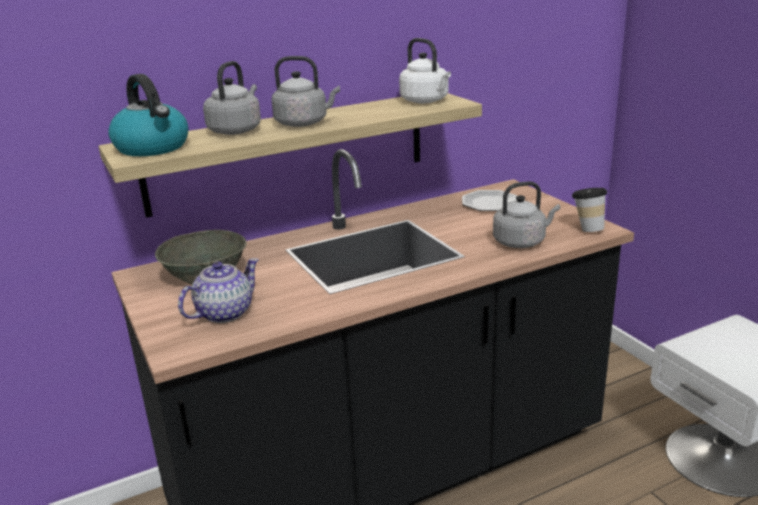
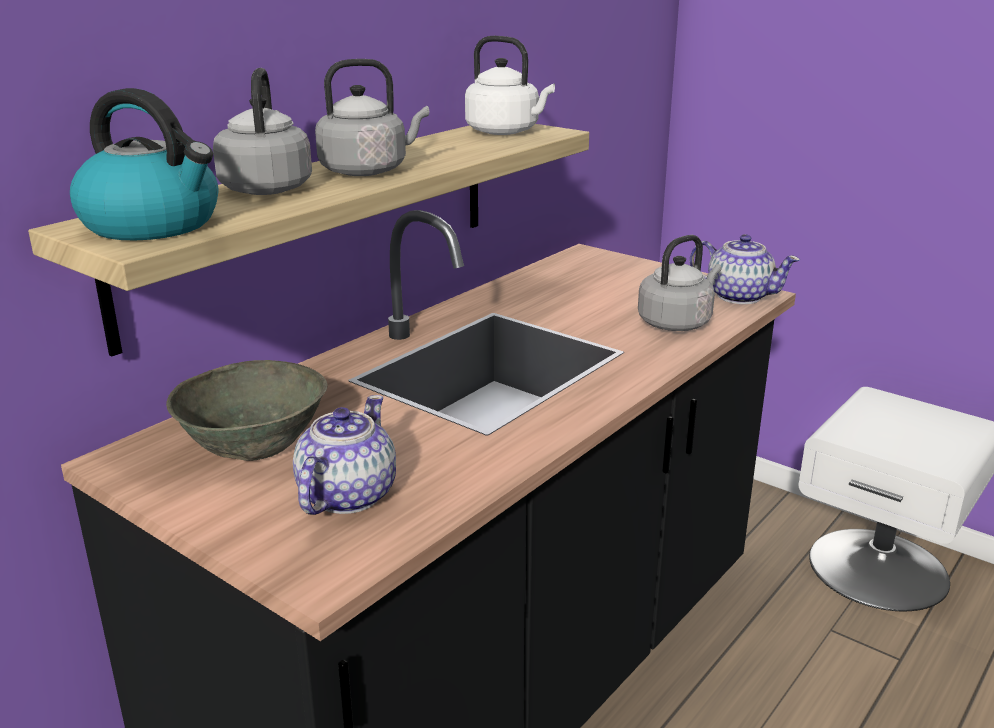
camera: 25 degrees left, 0 degrees up
(490, 203) = (583, 278): plate -> none
(587, 229) = (738, 296): cup -> teapot

